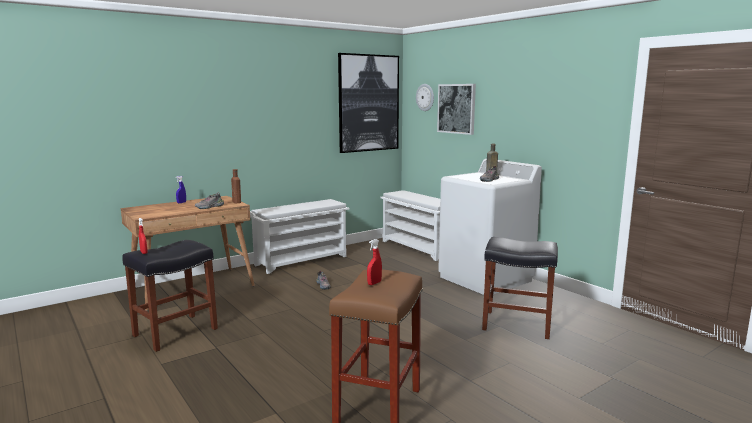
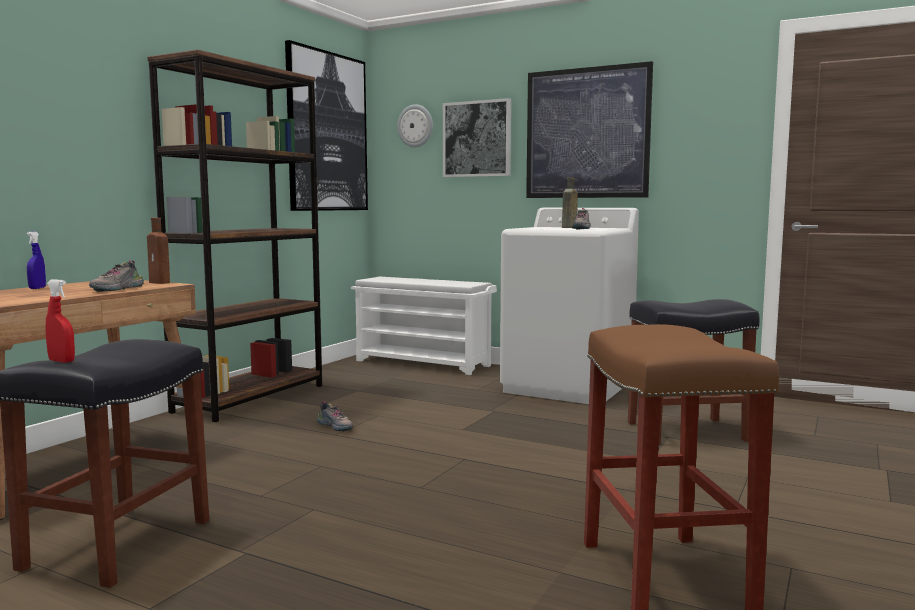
camera: 25 degrees left, 5 degrees down
(302, 260) = (251, 398): white shoe rack -> brown bookcase
(374, 283) = (664, 339): red spray bottle -> none
(516, 110) = (587, 133): none -> picture

